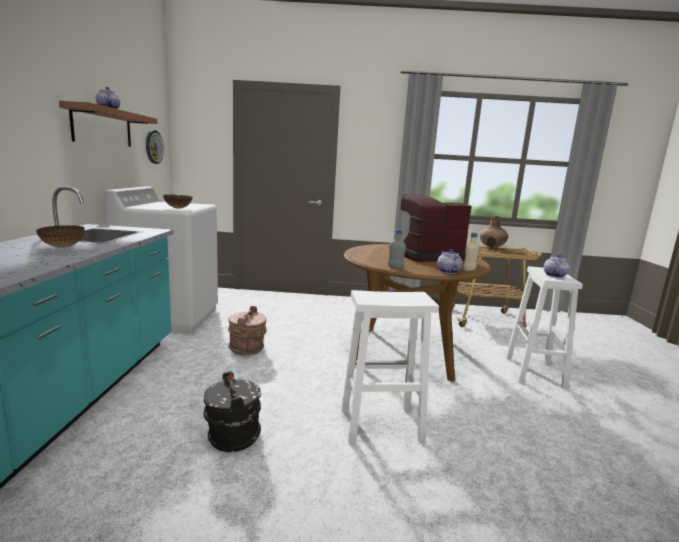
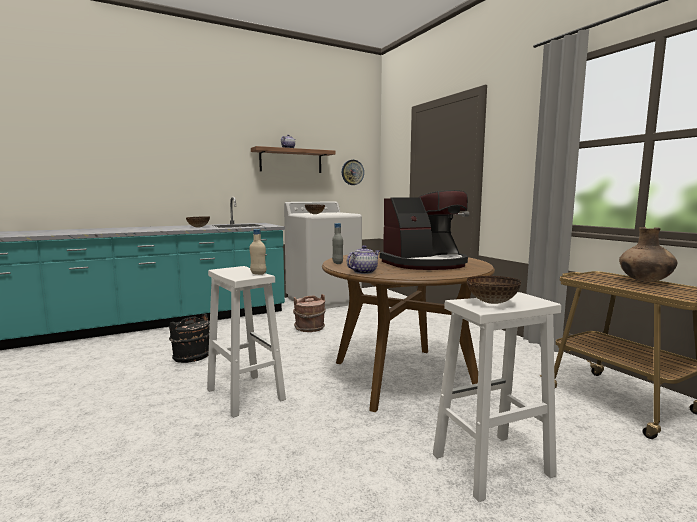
camera: 60 degrees right, 5 degrees down
(427, 256) = (425, 264): coffee machine -> coffee machine turned 120 degrees clockwise
(469, 270) = (393, 275): beige bottle -> beige bottle (258, 273)
(554, 275) = (492, 302): teapot -> bowl

